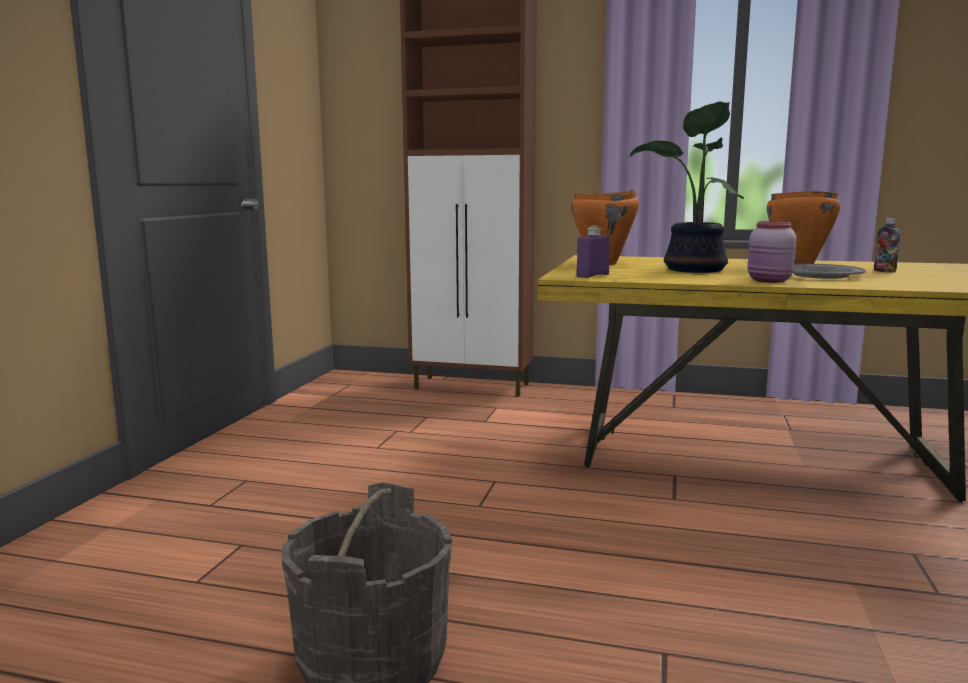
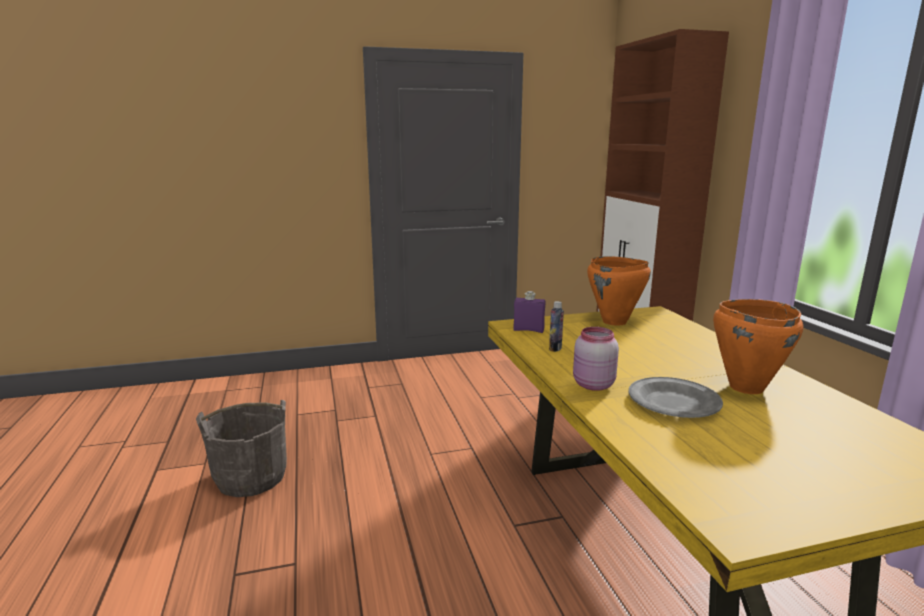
camera: 60 degrees right, 5 degrees up
(692, 270) = (623, 352): potted plant -> none
(884, 271) = (786, 432): bottle -> bottle (555, 348)

